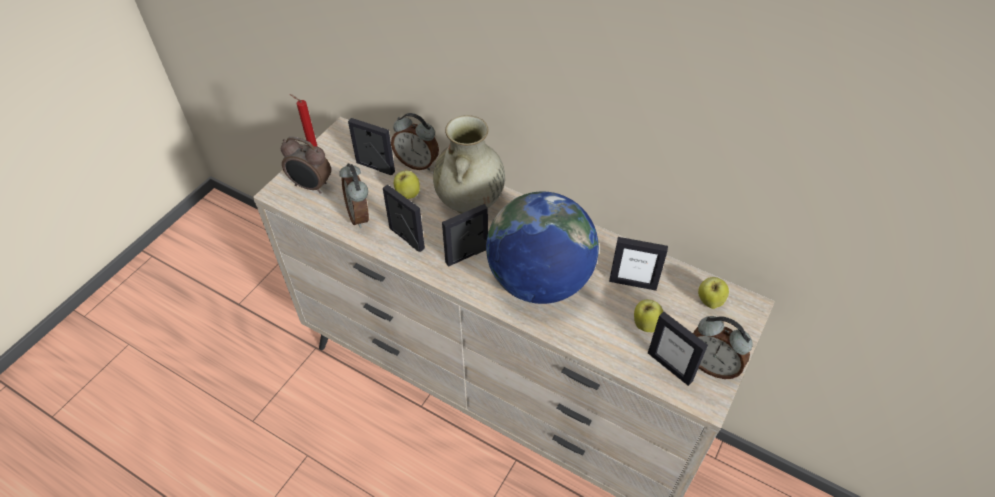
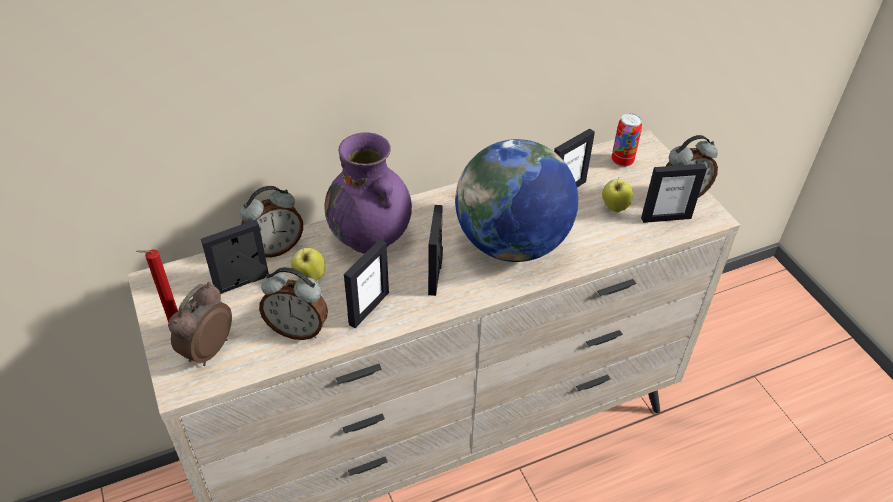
camera: 55 degrees left, 5 degrees down
(311, 186) = (207, 350): alarm clock -> alarm clock turned 150 degrees clockwise
(406, 238) = (368, 308): picture frame -> picture frame turned 135 degrees clockwise
(470, 202) = (371, 238): beige vase -> purple vase
(709, 302) = (622, 161): apple -> can

